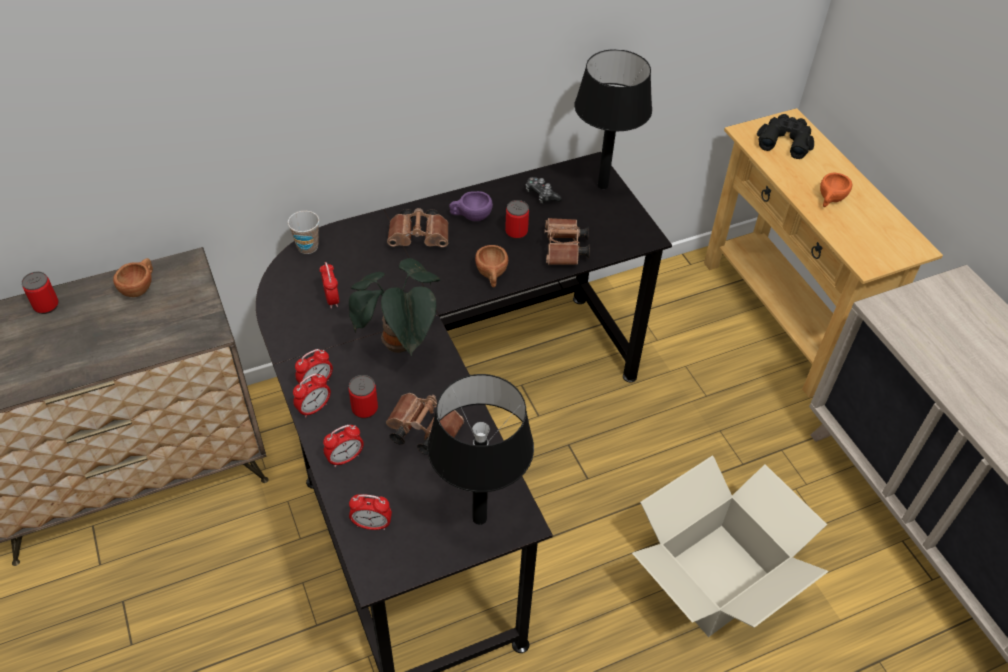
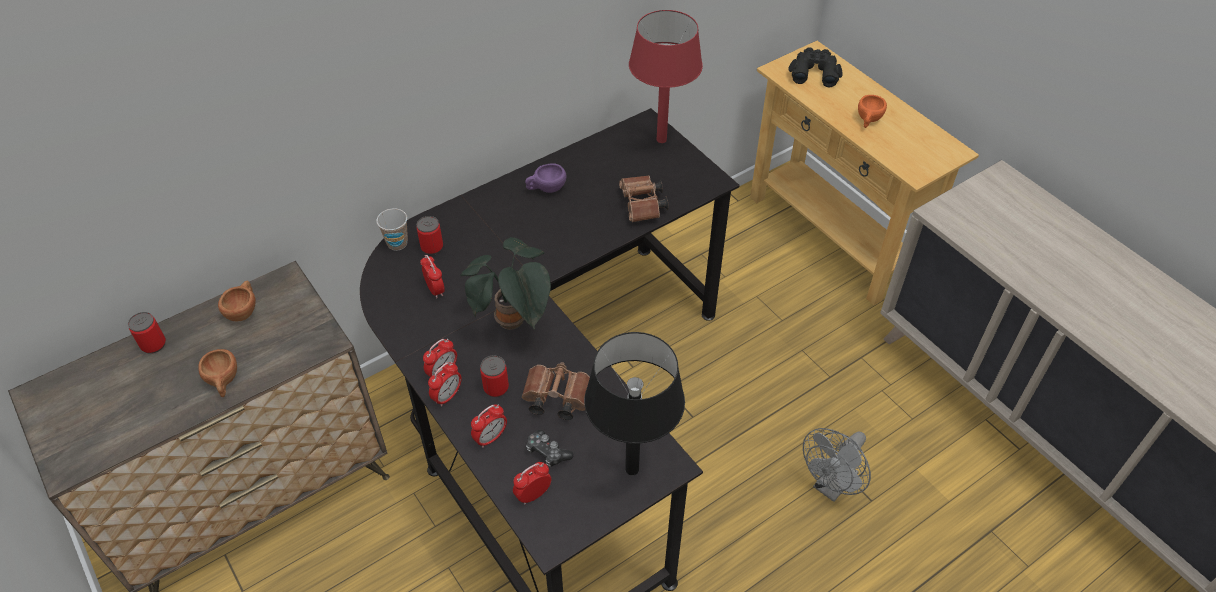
camera: 10 degrees left, 0 degrees up
(372, 524) = (533, 495): alarm clock -> alarm clock turned 150 degrees clockwise
(420, 238) = (504, 217): brown binoculars -> none
(492, 275) = (581, 241): brown cup -> brown cup (223, 382)
(516, 232) = (593, 196): can -> can (432, 247)
(541, 195) = (607, 158): game controller -> game controller (547, 452)
(603, 186) = (661, 140): black table lamp -> red table lamp
(716, 579) = (831, 486): cardboard box -> grey fan

